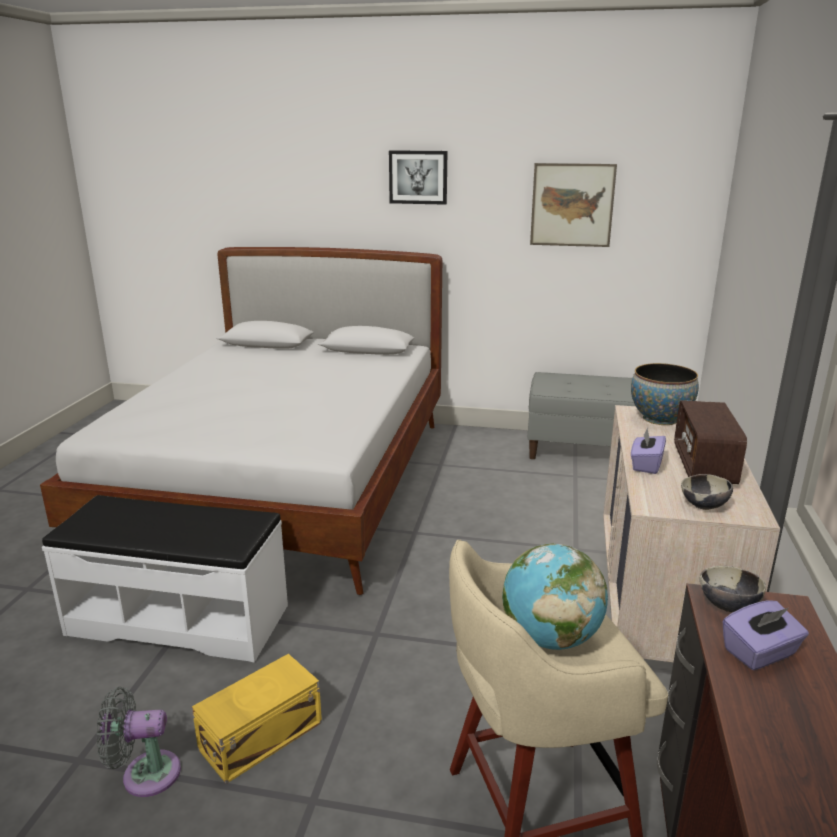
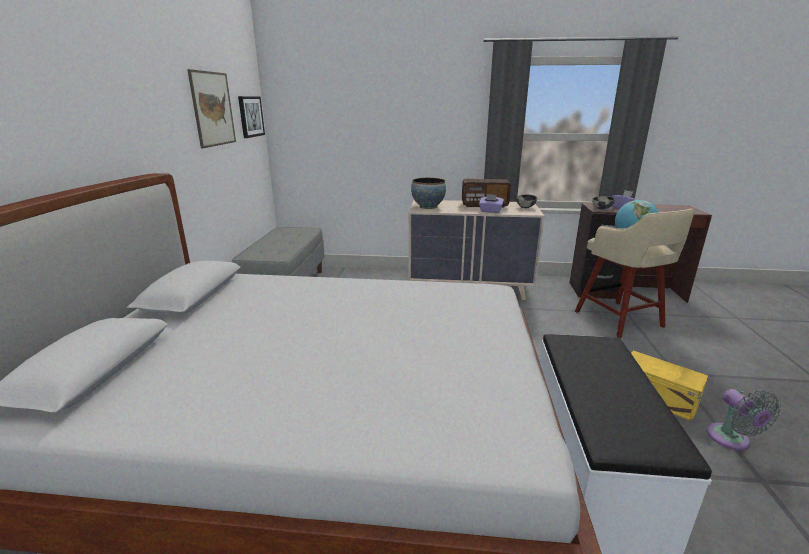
camera: 95 degrees left, 0 degrees up
(418, 177) = (108, 80): picture -> picture (250, 116)

